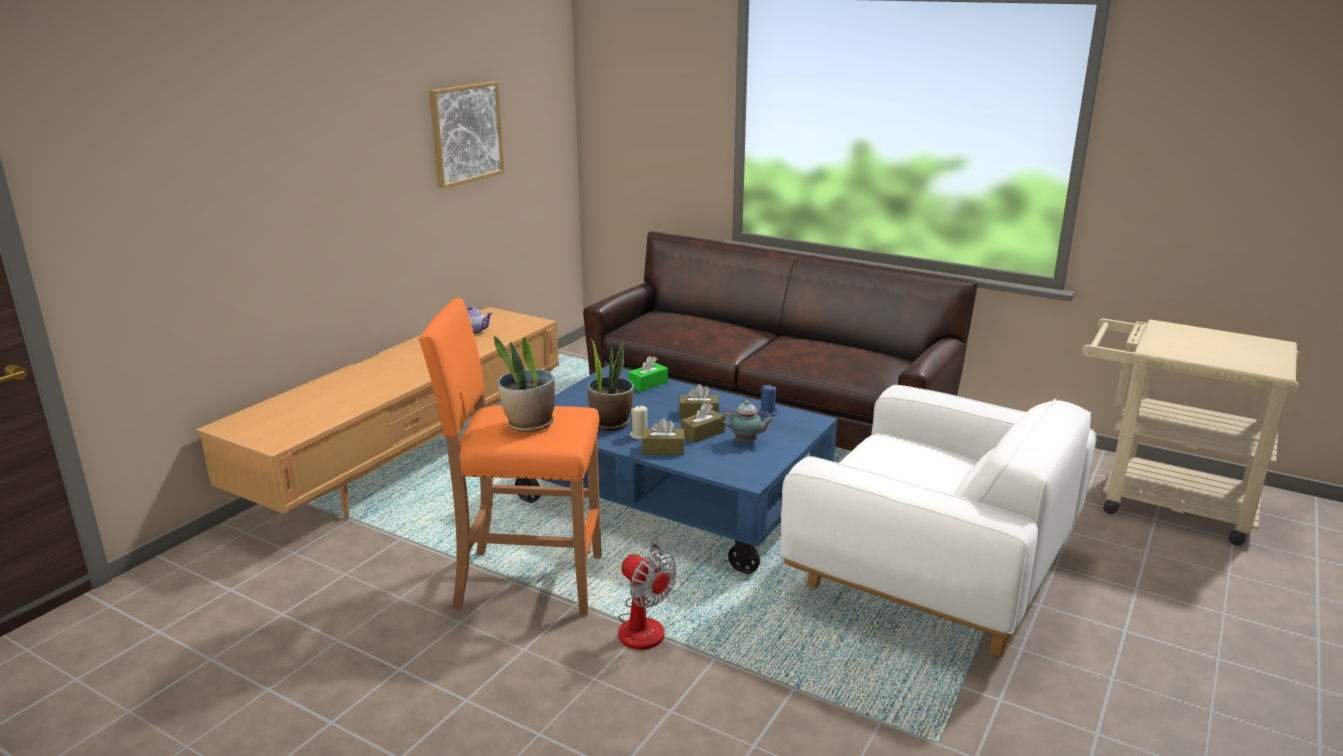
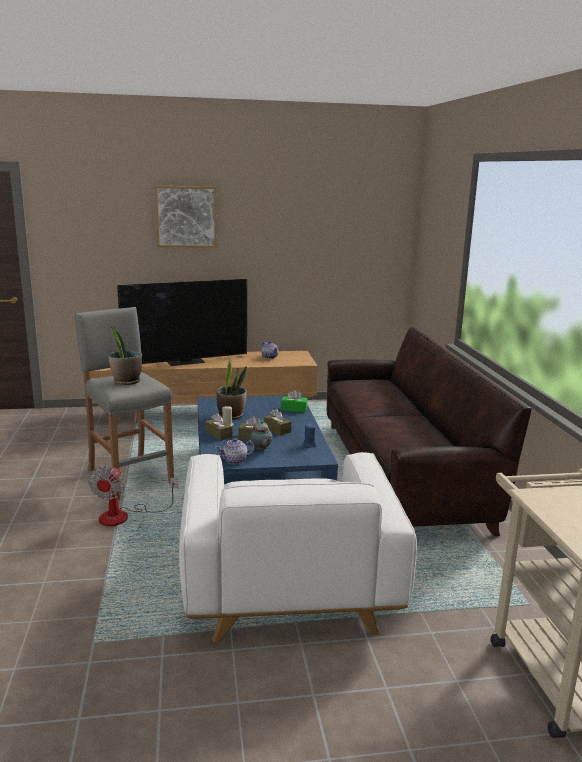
camera: 50 degrees right, 5 degrees down
(383, 380) = (186, 361): none -> television
(466, 133) = (304, 240): picture -> picture (186, 216)
(527, 581) = (130, 476): orange stool -> grey stool
(758, 466) = (235, 461): none -> teapot

